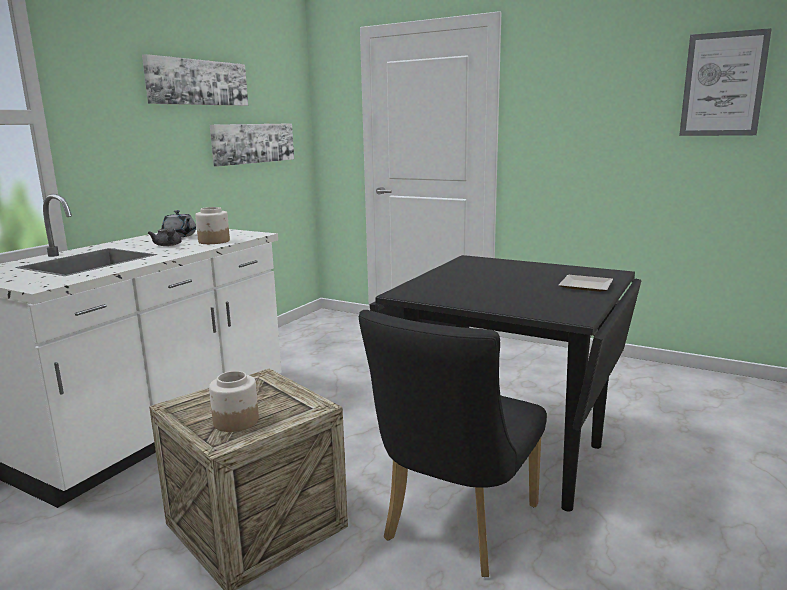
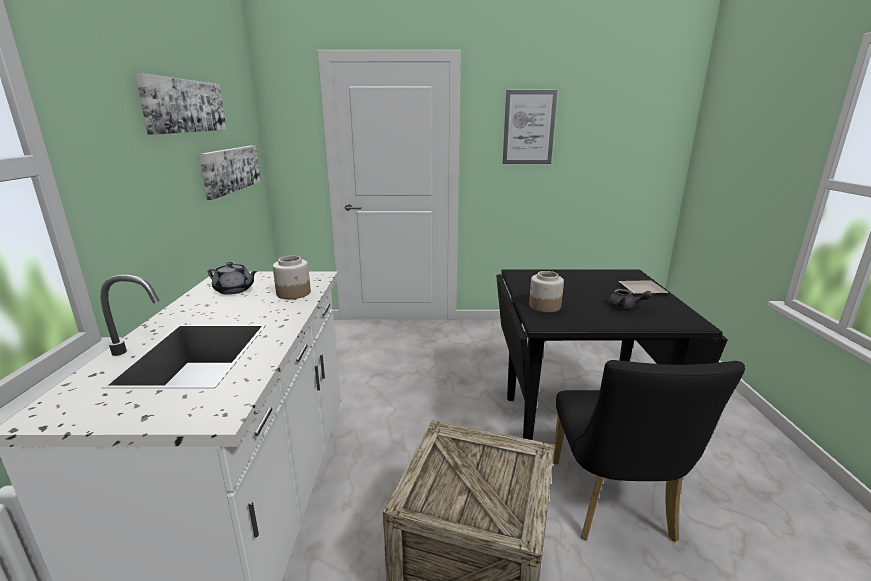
camera: 30 degrees left, 5 degrees up
(168, 245) = (251, 308): grey teapot -> grey teapot (625, 307)
(235, 421) = (495, 497): jar -> jar (544, 306)
(723, 84) = (627, 122): picture -> picture (529, 127)

